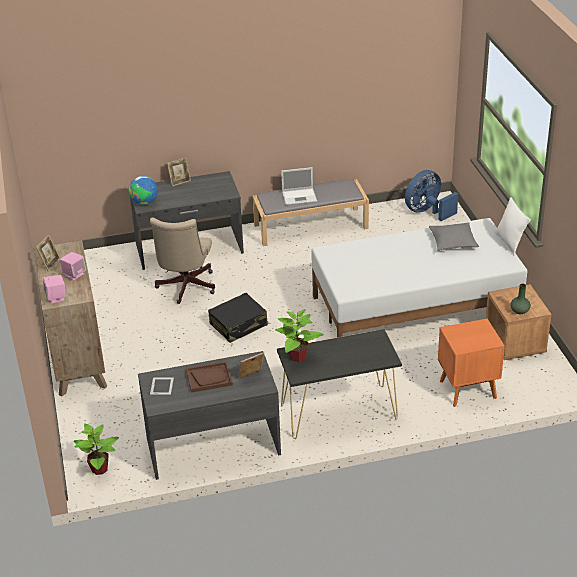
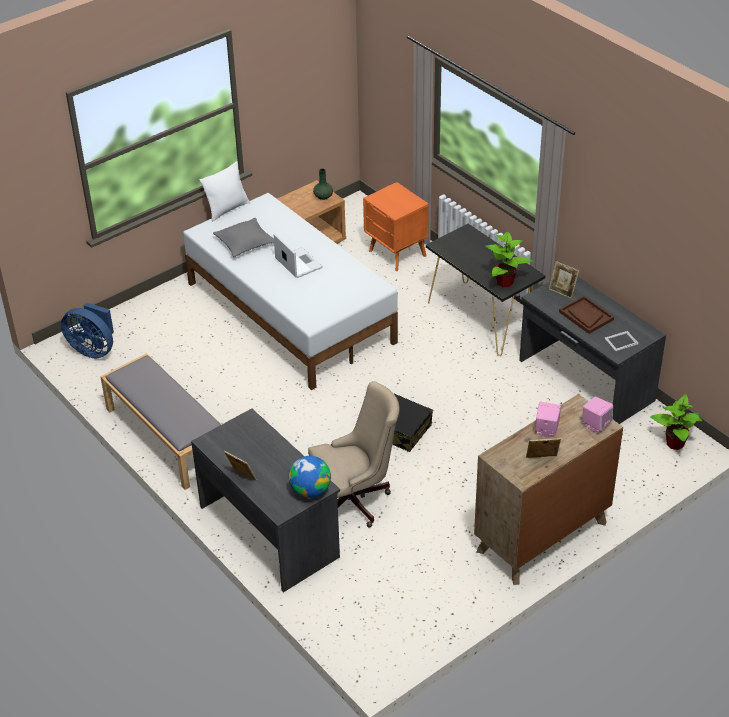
camera: 115 degrees left, 5 degrees up
(300, 196) = (173, 404): laptop -> laptop (298, 263)

